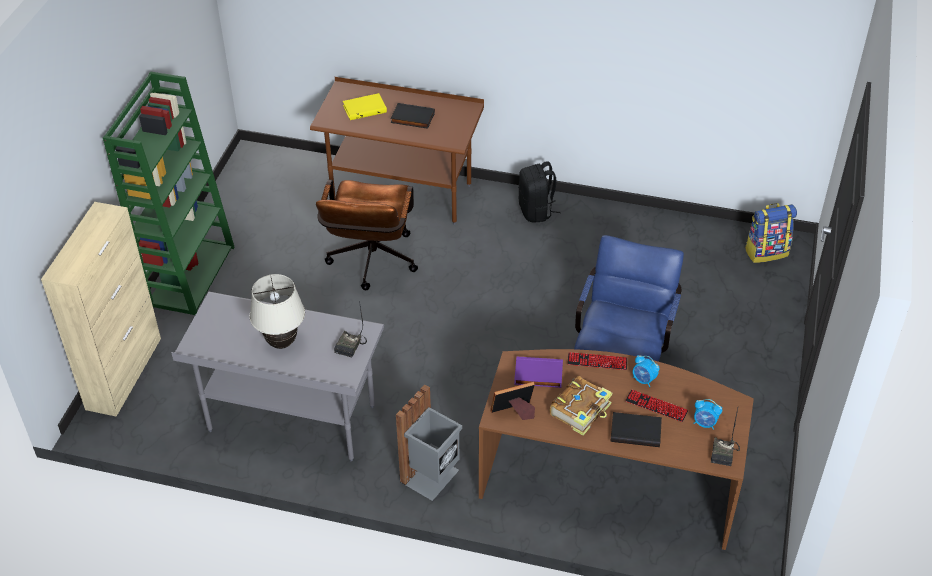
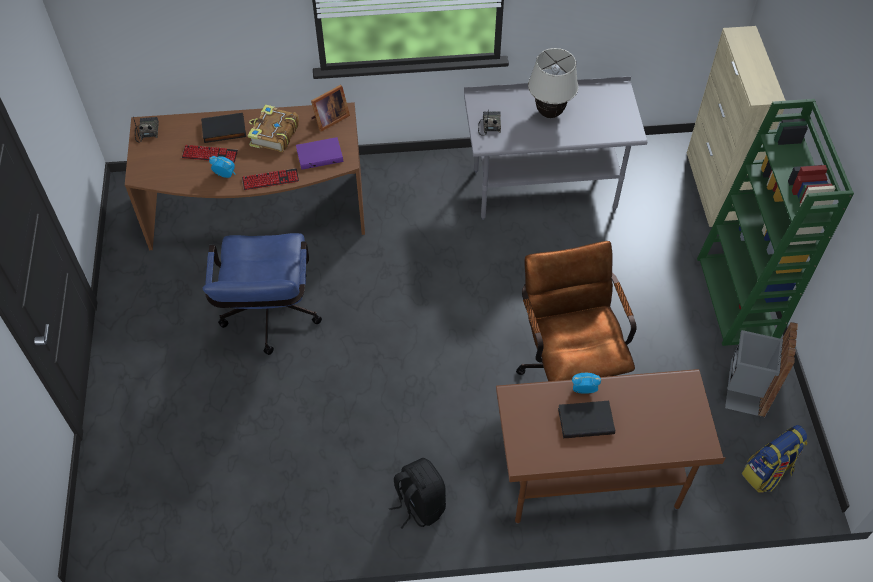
camera: 160 degrees right, 10 degrees up
(364, 108) = (654, 419): yellow book -> none
(432, 477) = (404, 176): grey trash can -> grey trash can (744, 393)
(705, 423) = (166, 151): alarm clock -> alarm clock (583, 390)
(766, 252) = (126, 527): backpack -> backpack (767, 473)

